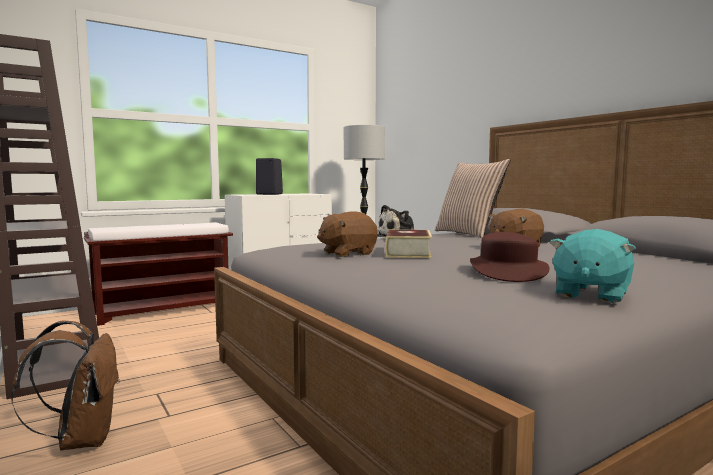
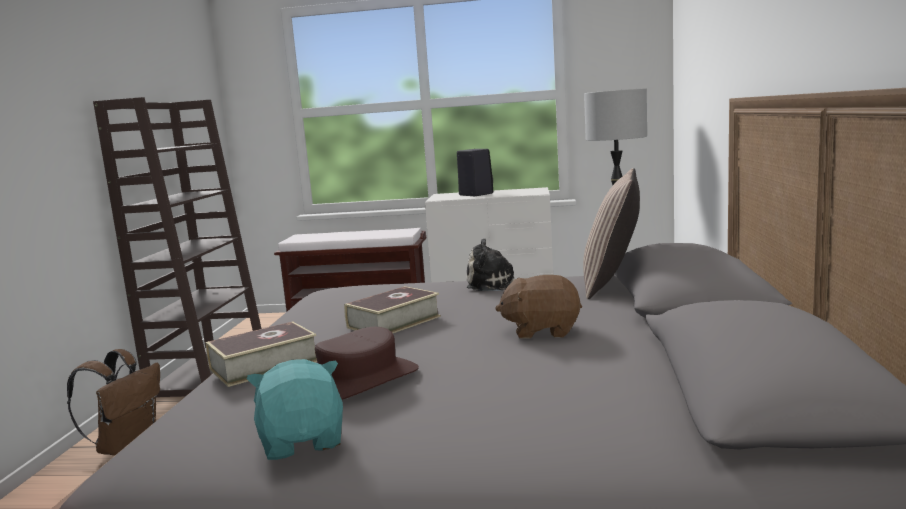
camera: 40 degrees right, 5 degrees up
(347, 253) = (342, 314): brown plush toy -> none
(404, 275) = (264, 365): none -> book
(590, 294) = (303, 441): turquoise plush toy -> turquoise plush toy turned 90 degrees clockwise

